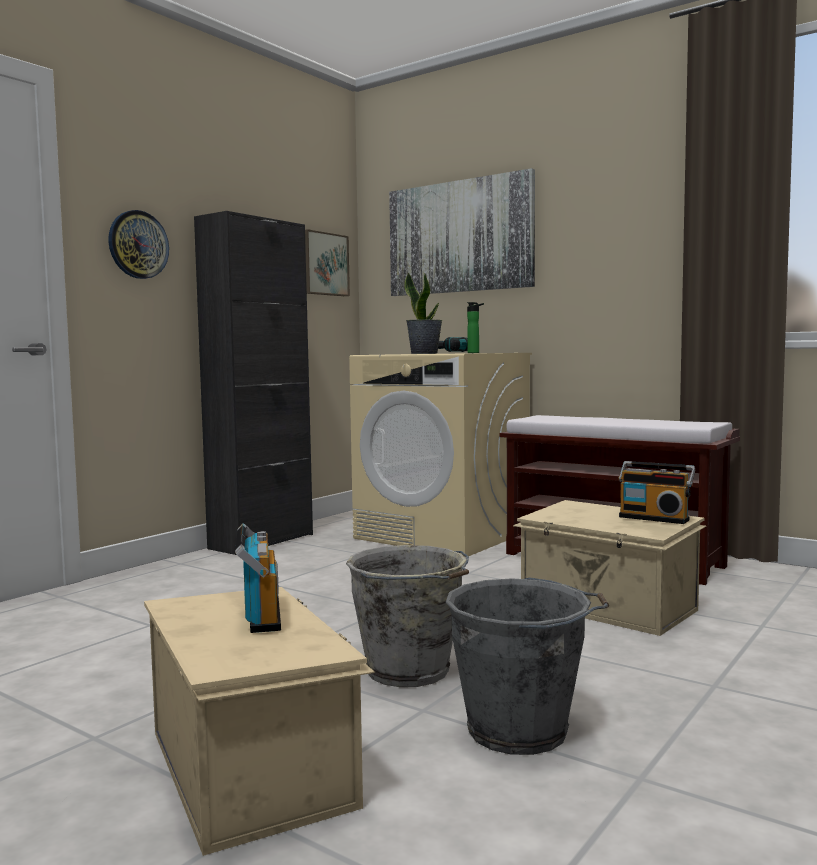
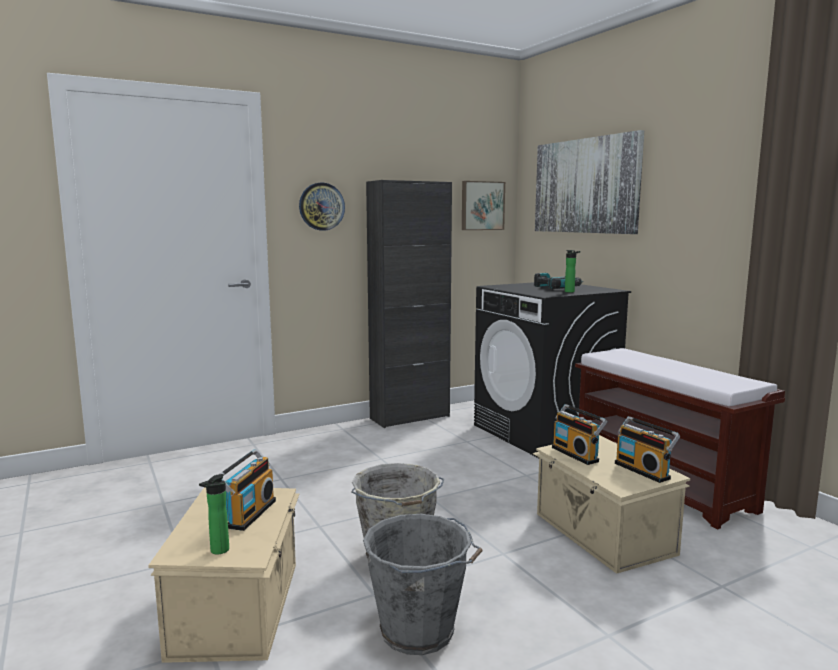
camera: 25 degrees right, 5 degrees up
(276, 654) = (217, 551): none -> bottle
(424, 353) = (528, 290): potted plant -> none
(443, 535) = (545, 433): beige washing machine -> black washing machine
(569, 516) = (577, 454): none -> radio

